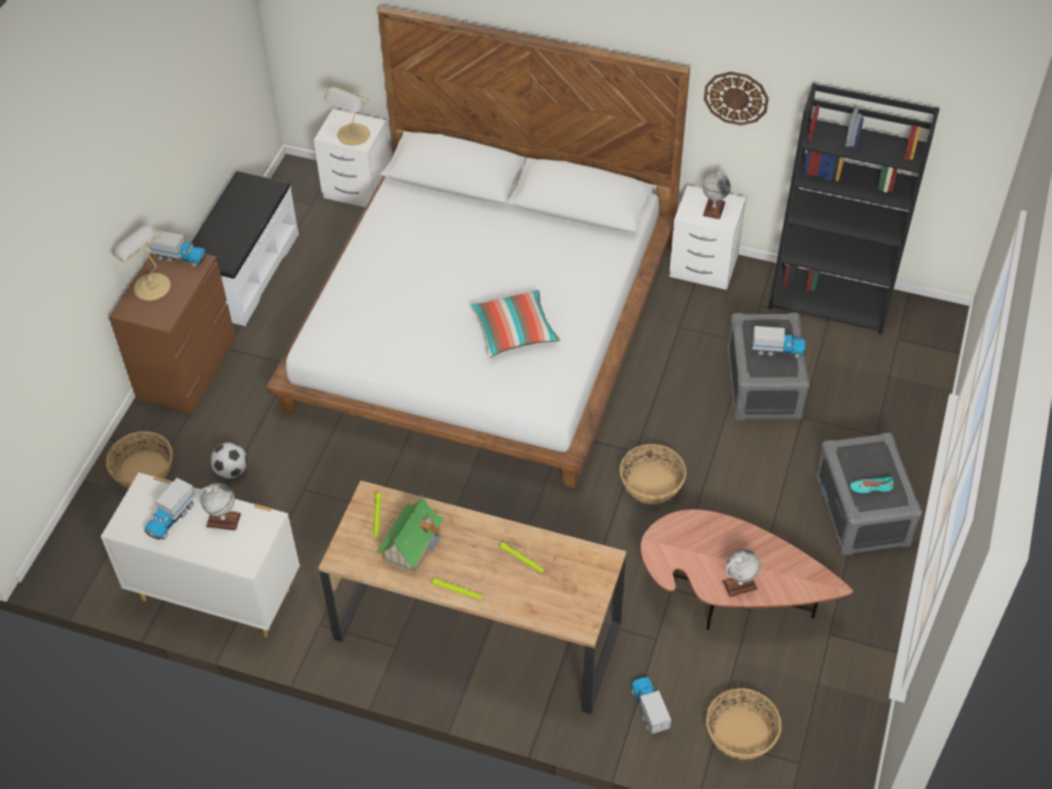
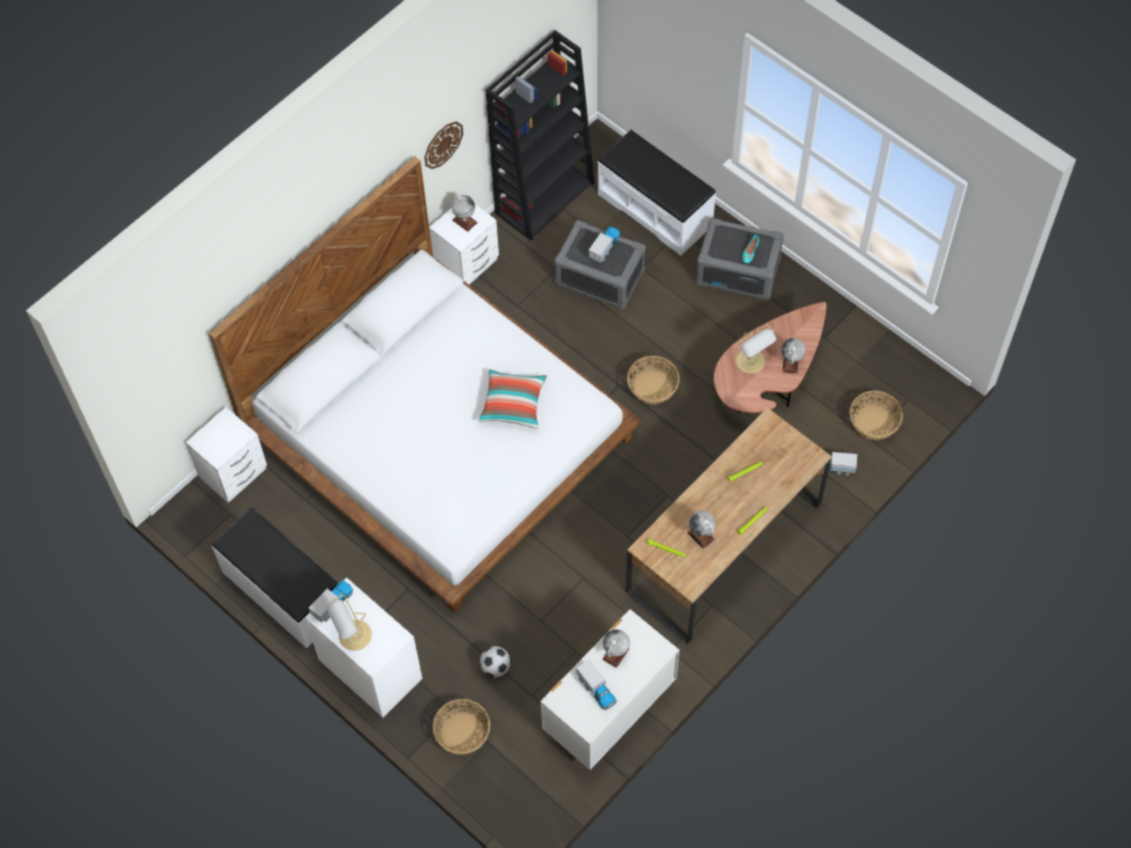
camera: 65 degrees left, 10 degrees up
(187, 369) = (370, 669): brown dresser -> white dresser
(352, 135) = (230, 438): table lamp -> table lamp (751, 362)
(411, 545) = (701, 535): toy house -> globe
(889, 401) = (655, 209): none -> white bench

